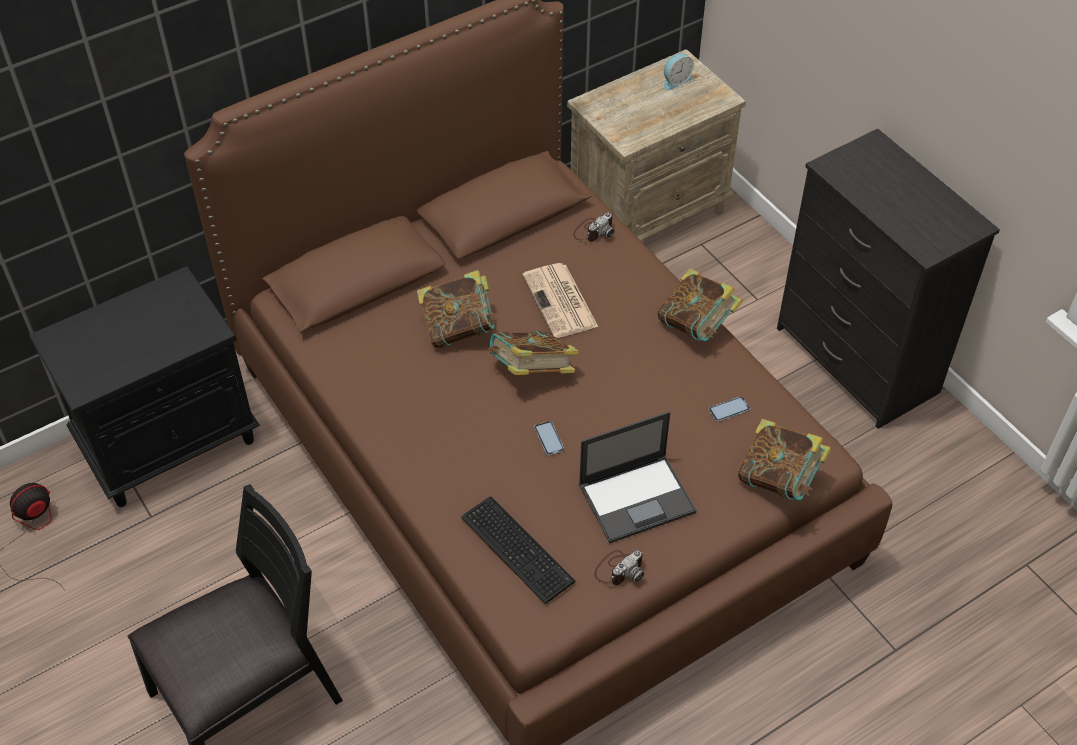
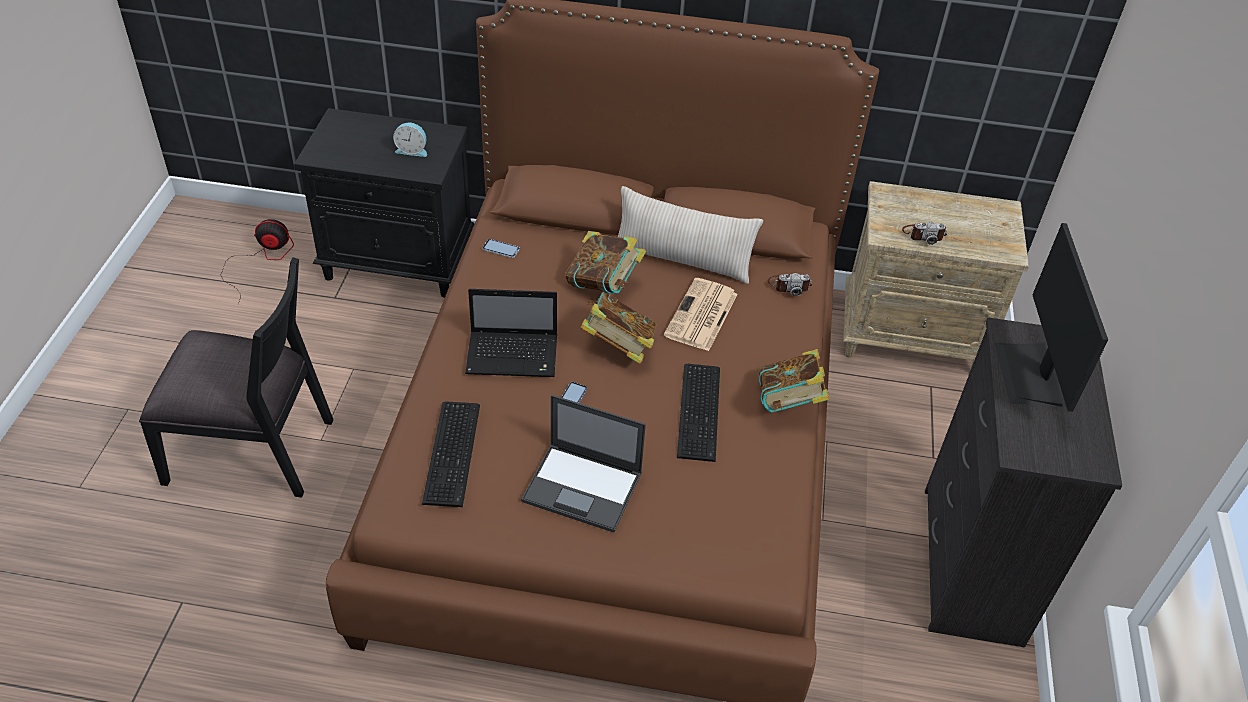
camera: 40 degrees right, 5 degrees down
(464, 438) = (514, 355): none -> laptop
(493, 265) = (682, 260): none -> beige pillow
(619, 569) = (506, 525): camera -> camera (923, 235)
(646, 377) = (701, 410): none -> keyboard
(675, 81) = (981, 217): alarm clock -> alarm clock (412, 150)
(729, 410) = (738, 481): phone -> phone (501, 249)
(779, 479) = (714, 562): book -> none
(874, 188) = (1029, 374): none -> monitor

